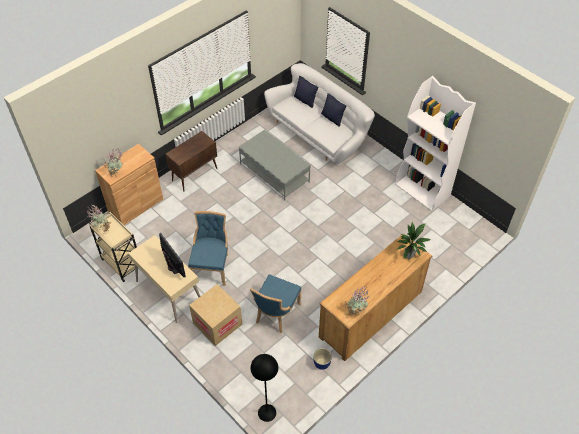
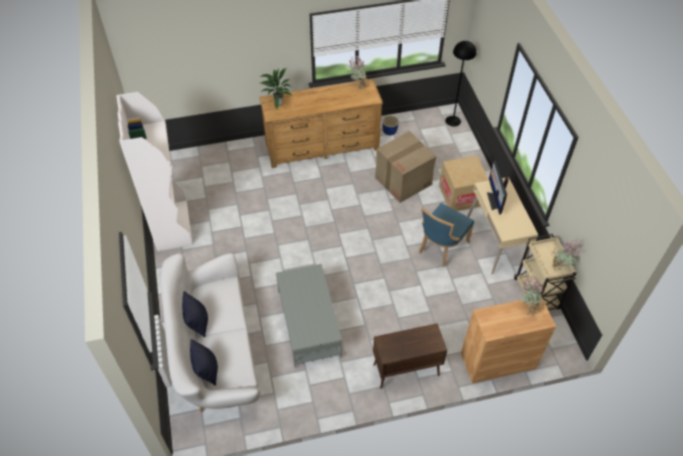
camera: 150 degrees left, 0 degrees up
(276, 314) = (403, 180): blue chair -> cardboard box

